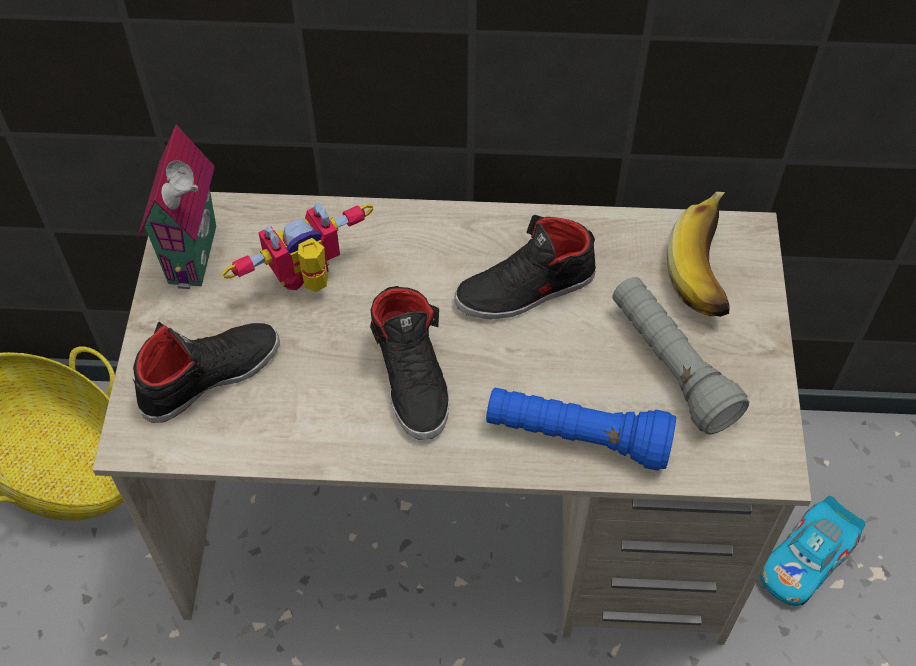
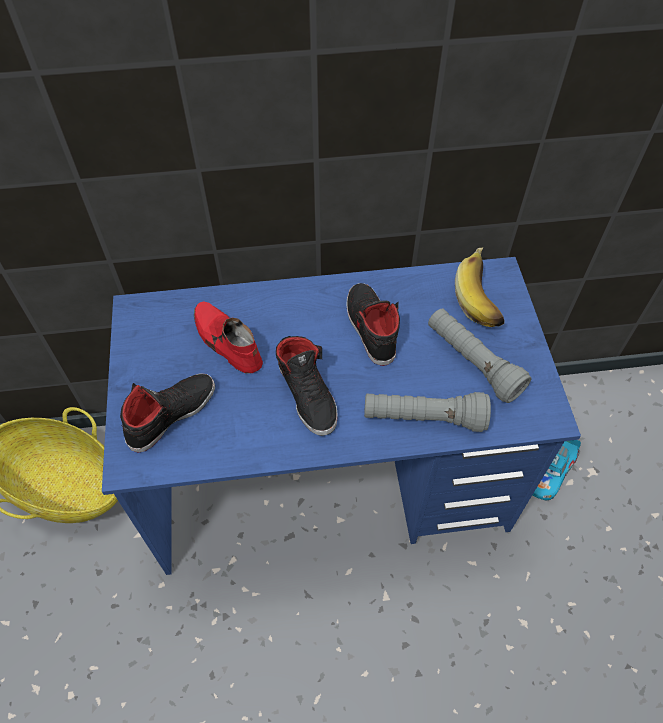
camera: 10 degrees left, 0 degrees up
(198, 255) = (148, 335): toy house -> none
(309, 282) = (226, 342): toy robot -> red shoe
(459, 519) = (331, 480): beige desk -> blue desk
(526, 290) = (369, 327): black shoe -> black shoe turned 105 degrees clockwise
(577, 438) = (423, 418): blue flashlight -> grey flashlight

